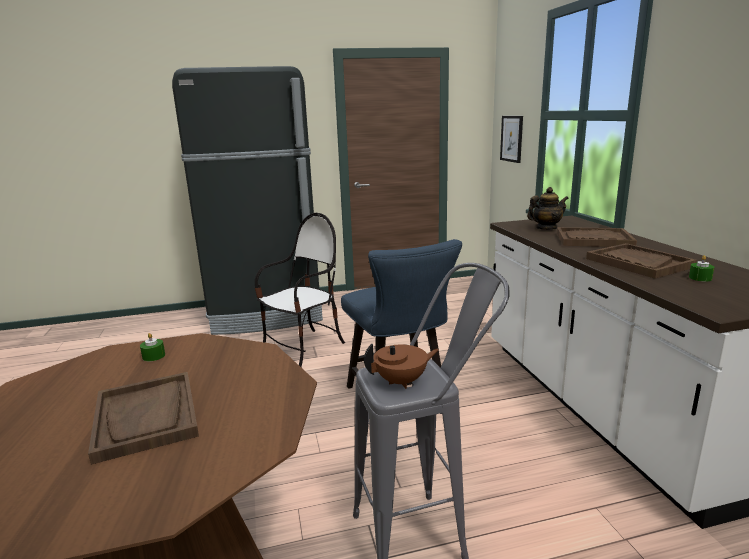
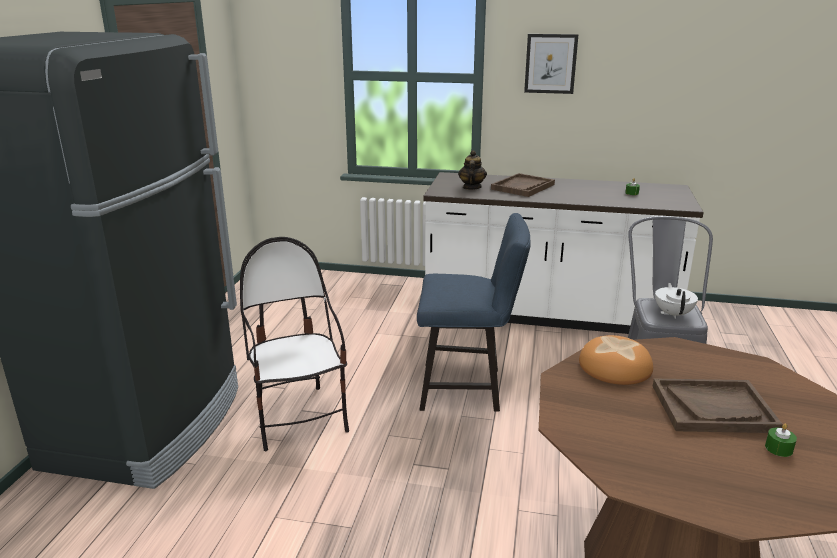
camera: 65 degrees left, 5 degrees up
(154, 356) = (587, 401): green candle -> green candle (778, 448)
(224, 359) = (615, 367): none -> bread
(402, 381) = (673, 314): brown teapot -> white teapot
(512, 138) = (288, 100): picture -> picture (550, 63)
(638, 263) = (590, 194): brown tray -> none

